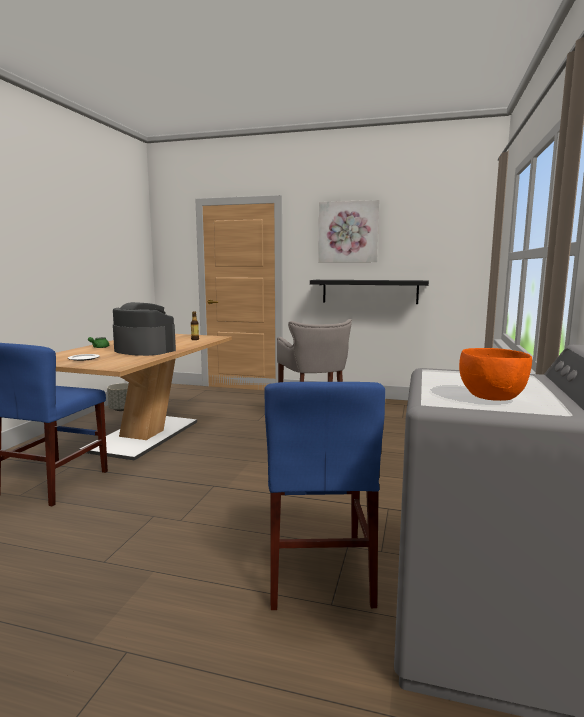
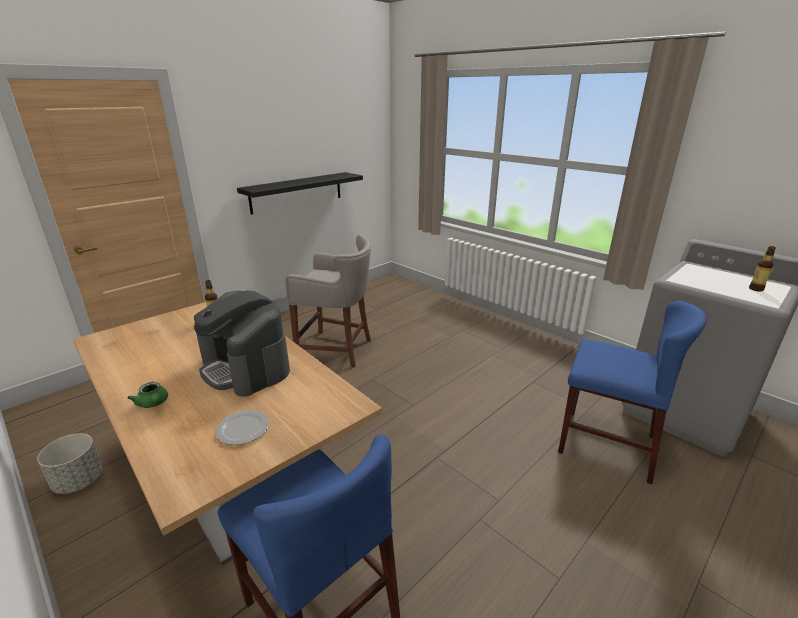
camera: 60 degrees left, 15 degrees up
(144, 350) = (246, 368): coffee machine -> coffee machine turned 105 degrees counterclockwise
(348, 232) = (266, 124): picture -> none
(491, 398) = (756, 289): orange bowl -> bottle

